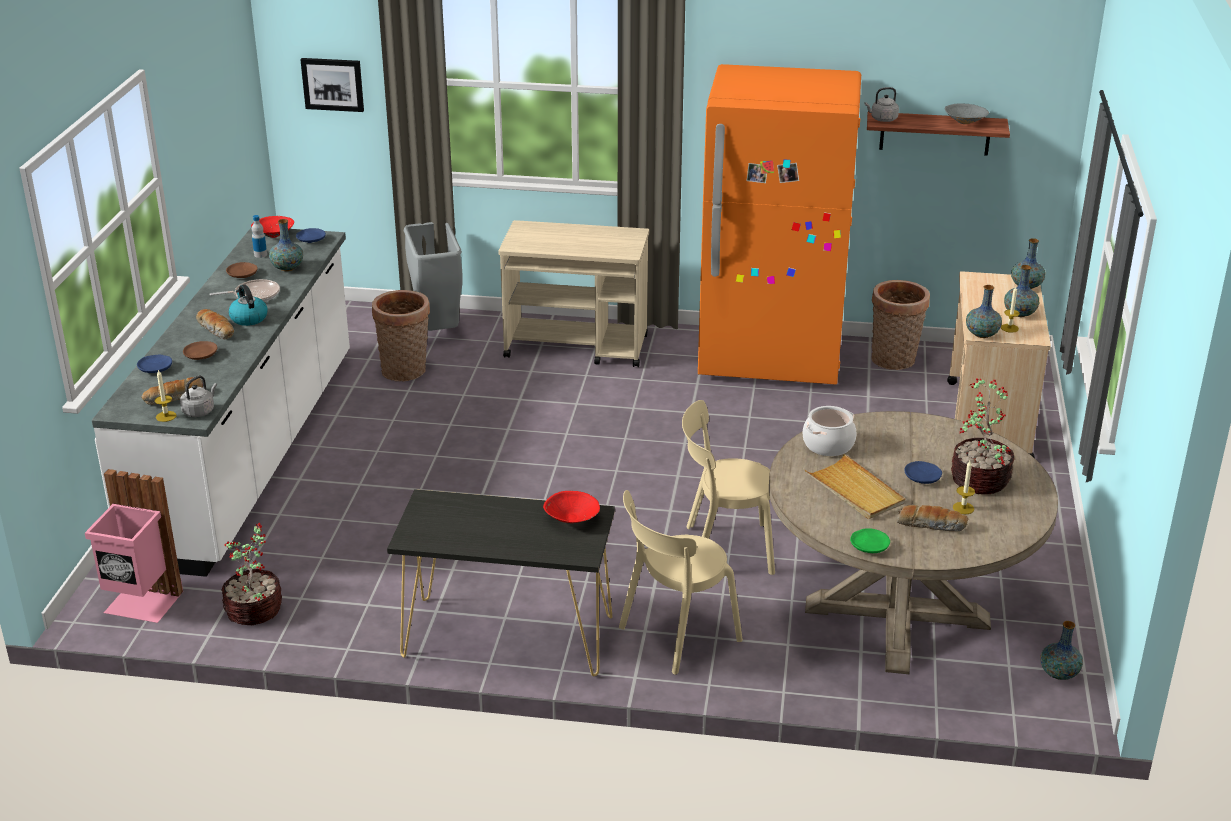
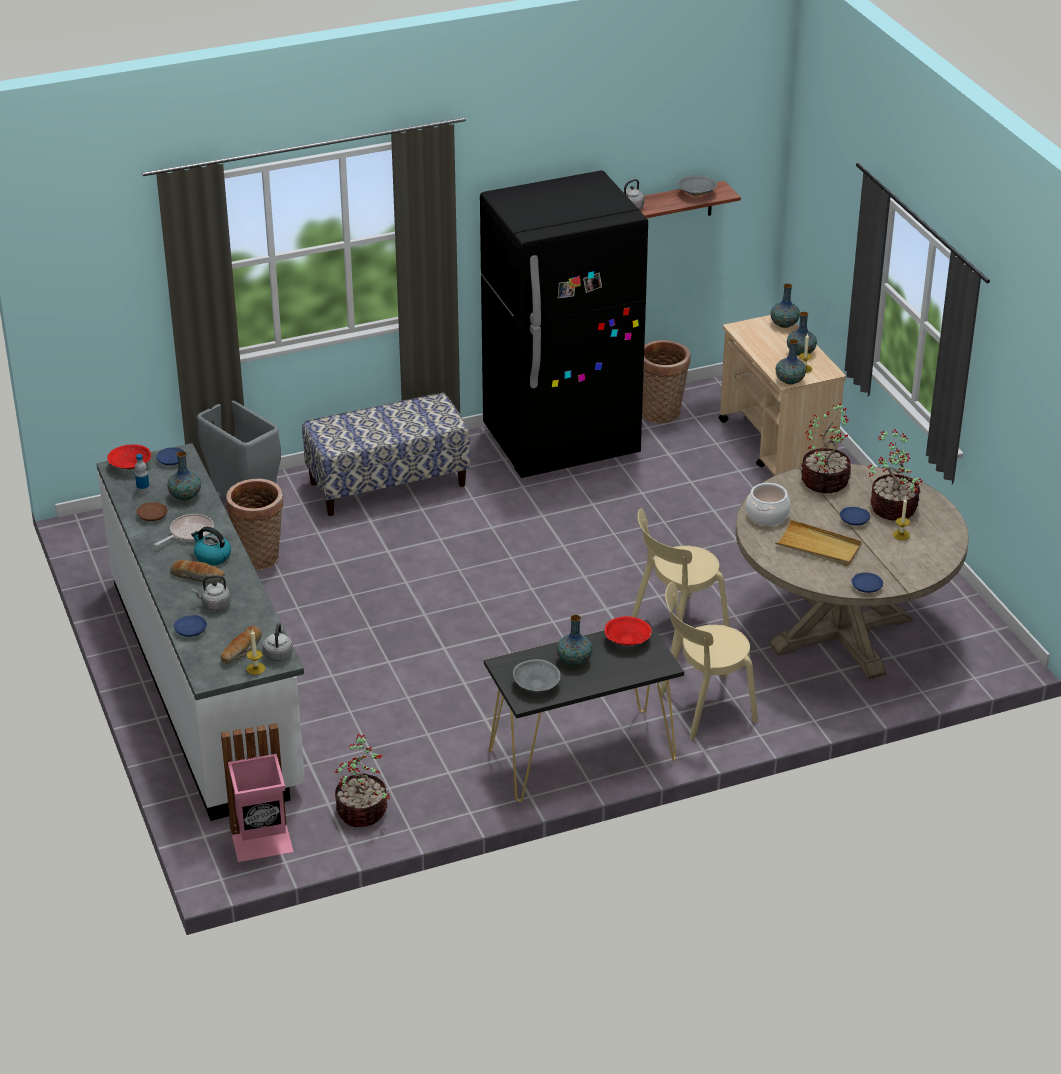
camera: 30 degrees left, 5 degrees up
(200, 355) = (214, 605): brown plate -> grey kettle
(333, 84) = (105, 296): picture -> none
(436, 529) = (537, 685): none -> grey bowl
(577, 347) = (388, 484): beige cart -> bench
(675, 636) = (703, 708): beige chair -> beige chair turned 45 degrees clockwise
(770, 359) = (561, 443): orange fridge -> black fridge
(869, 546) = (866, 587): green plate -> blue plate
(927, 432) = (825, 481): none -> potted plant
(931, 524) = (891, 555): bread -> none
(1058, 674) = (980, 637): vase -> vase (574, 661)

